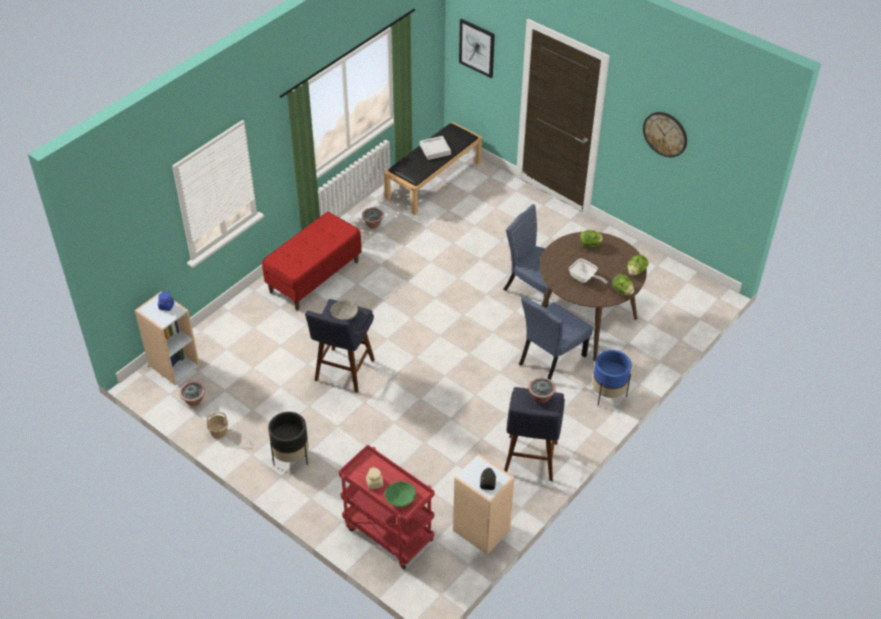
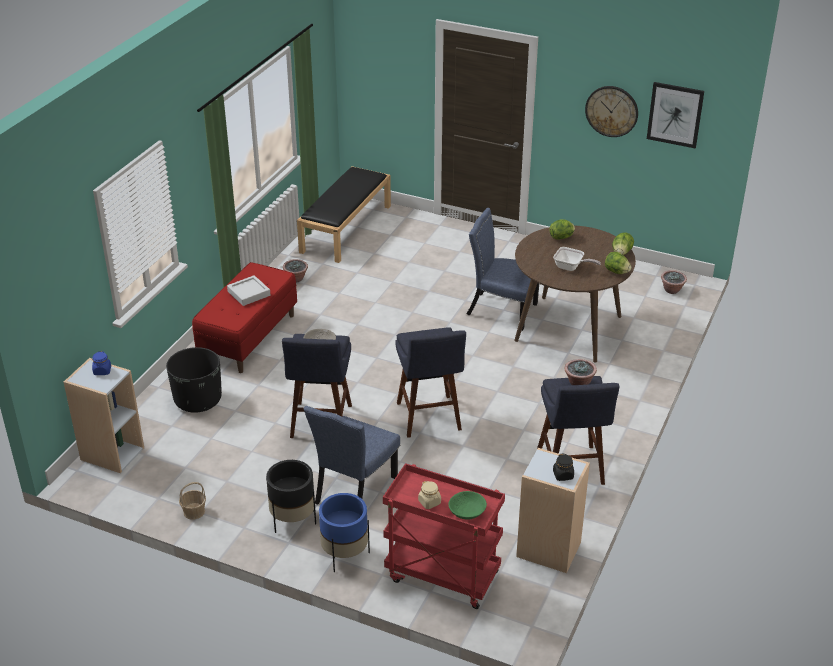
camera: 15 degrees left, 10 degrees down
(194, 401) = (151, 485): potted plant -> potted plant (672, 290)
(254, 329) = (198, 400): none -> black planter
(432, 387) = (429, 419): none -> blue stool
(435, 150) = (346, 191): grey tray -> grey tray (249, 293)
(477, 48) = (376, 70): picture -> picture (675, 114)
(552, 358) = (548, 368): blue chair -> blue chair (355, 488)
(608, 394) = (624, 390): blue planter -> blue planter (344, 555)

